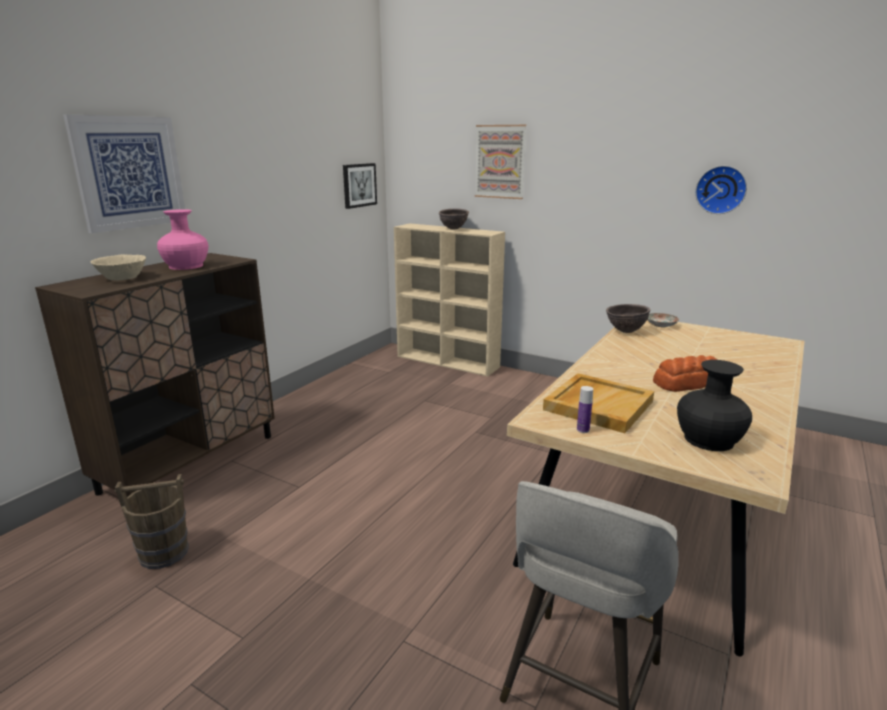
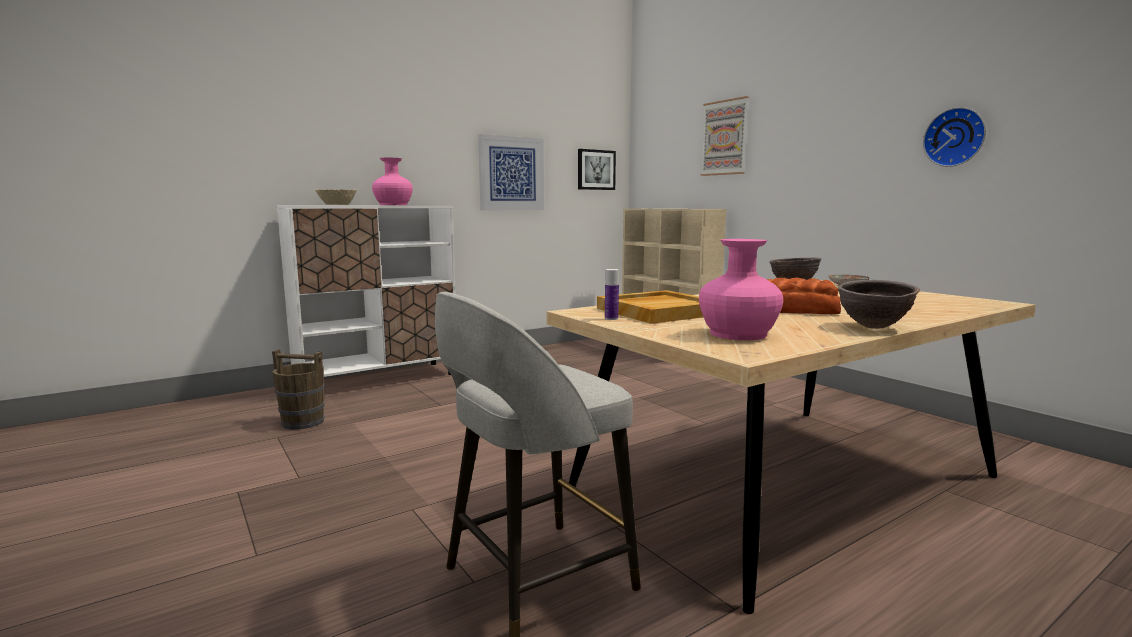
camera: 25 degrees right, 10 degrees down
(129, 172) = (366, 130): picture -> picture (511, 173)
(191, 462) = (378, 379): brown cabinet -> white cabinet
(453, 229) = (676, 208): brown bowl -> brown bowl (873, 327)
(708, 439) = (738, 334): black vase -> pink vase

